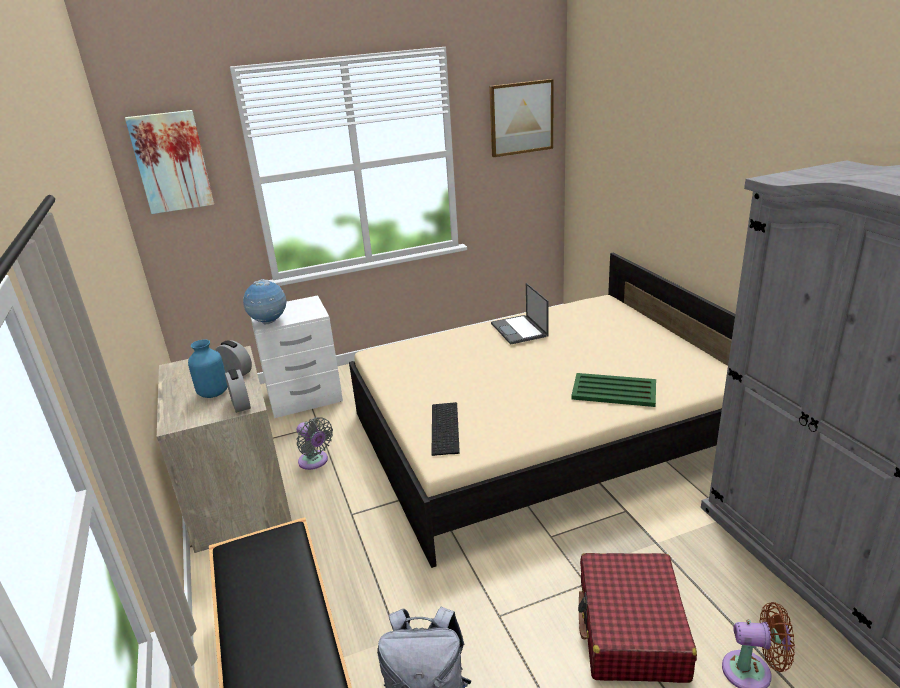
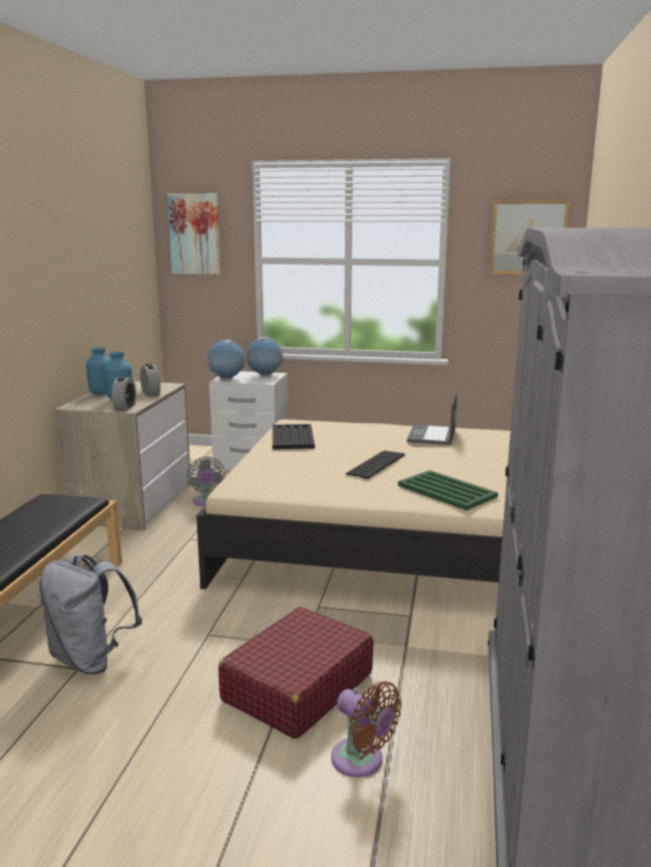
camera: 30 degrees right, 10 degrees down
(176, 391) = (101, 393): none -> blue vase
(301, 306) = (265, 376): none -> globe
(406, 373) = (292, 438): none -> black tray
(446, 428) = (266, 473): keyboard -> keyboard (377, 465)

